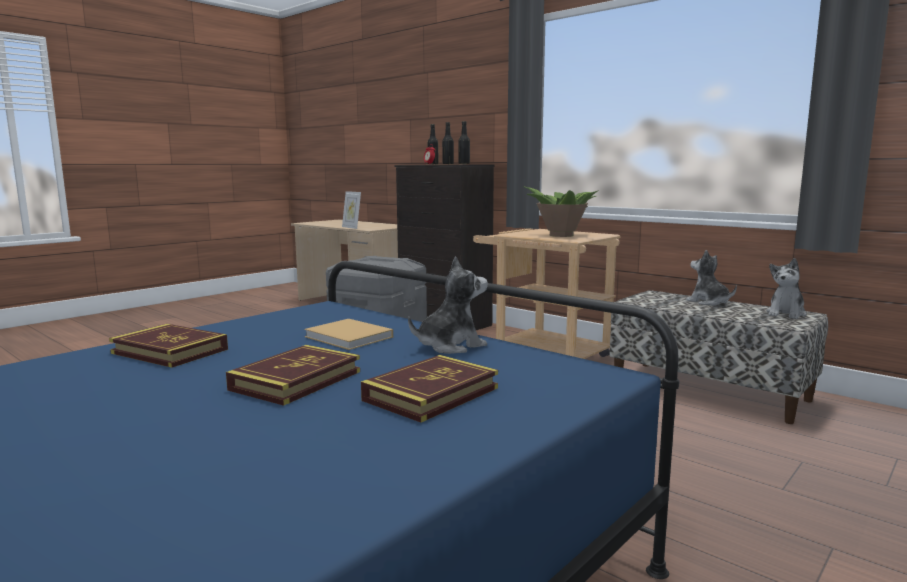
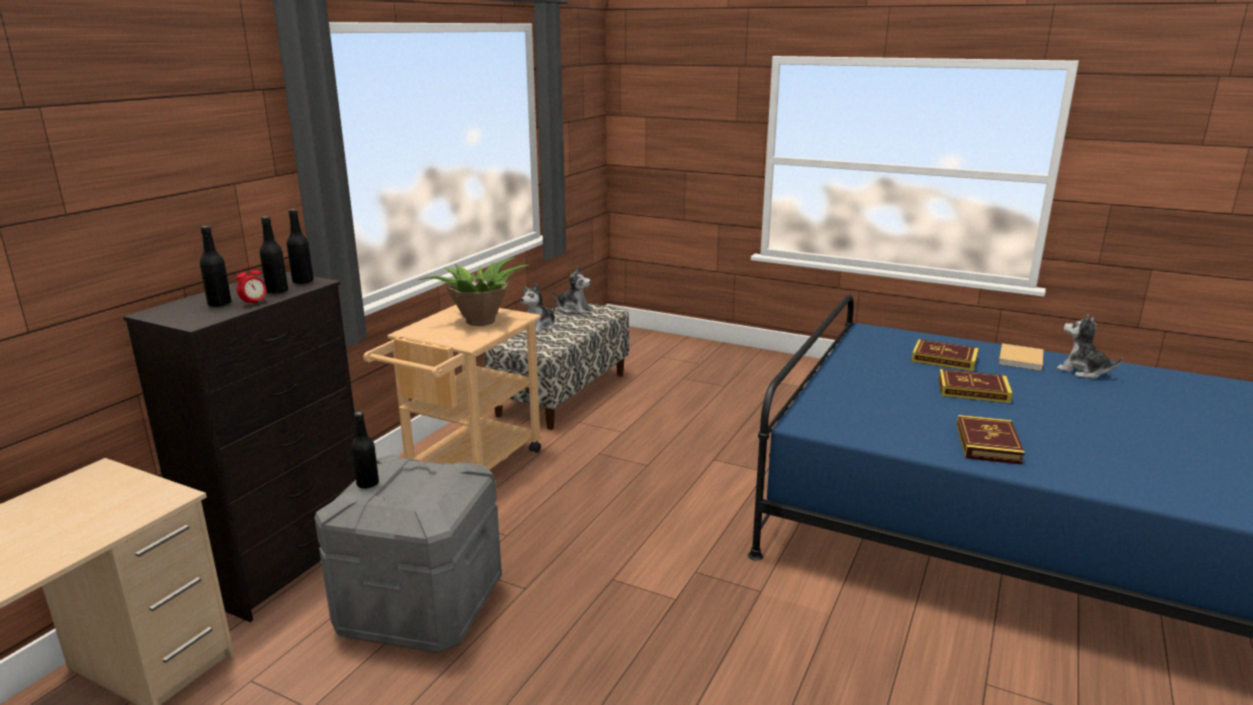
camera: 105 degrees left, 10 degrees up
(350, 337) = (880, 394): beige book -> beige book (1020, 358)
(351, 227) = (106, 531): picture frame -> none
(381, 257) = (368, 484): none -> black bottle
(450, 346) = (862, 364): plush toy -> plush toy (1083, 371)

